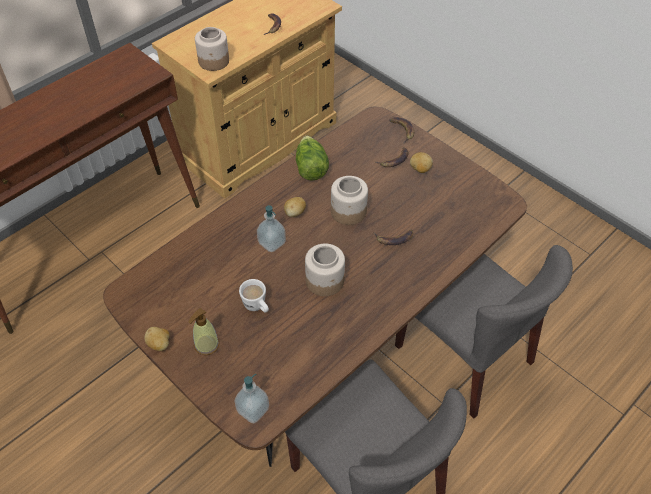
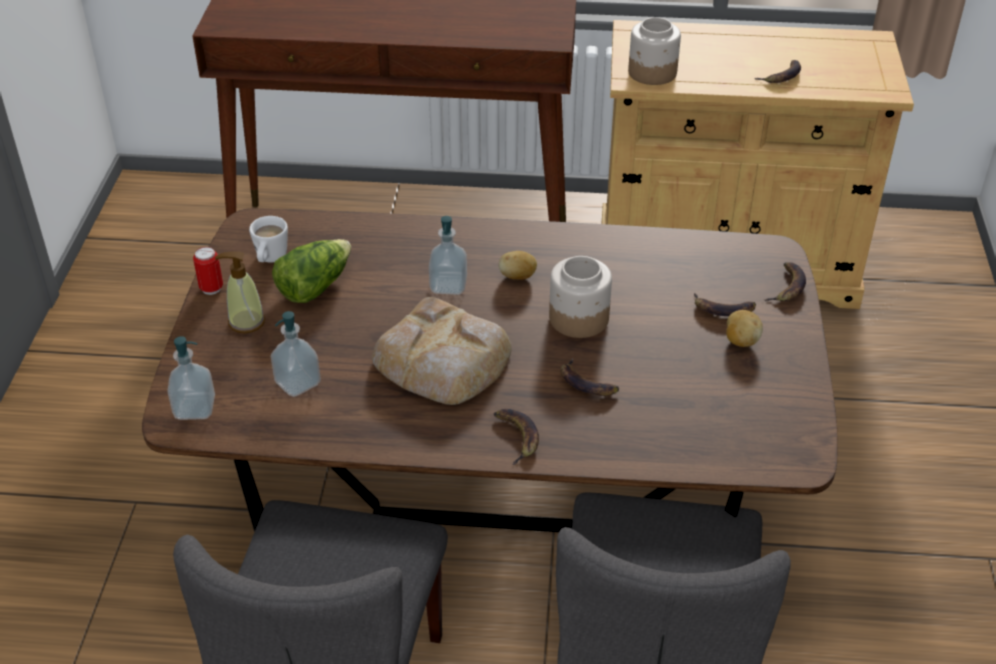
camera: 50 degrees right, 10 degrees down
(159, 344) = (211, 288): potato -> can
(257, 307) = (340, 329): white mug -> white mug (270, 260)
(280, 351) = (297, 383): none -> soap dispenser
(310, 167) = (607, 247): lettuce -> lettuce (314, 286)
(325, 281) = (443, 361): jar -> bread
(404, 287) = (516, 436): none -> banana

